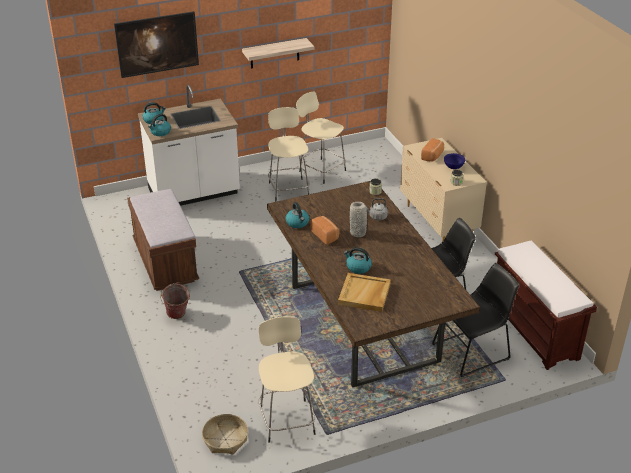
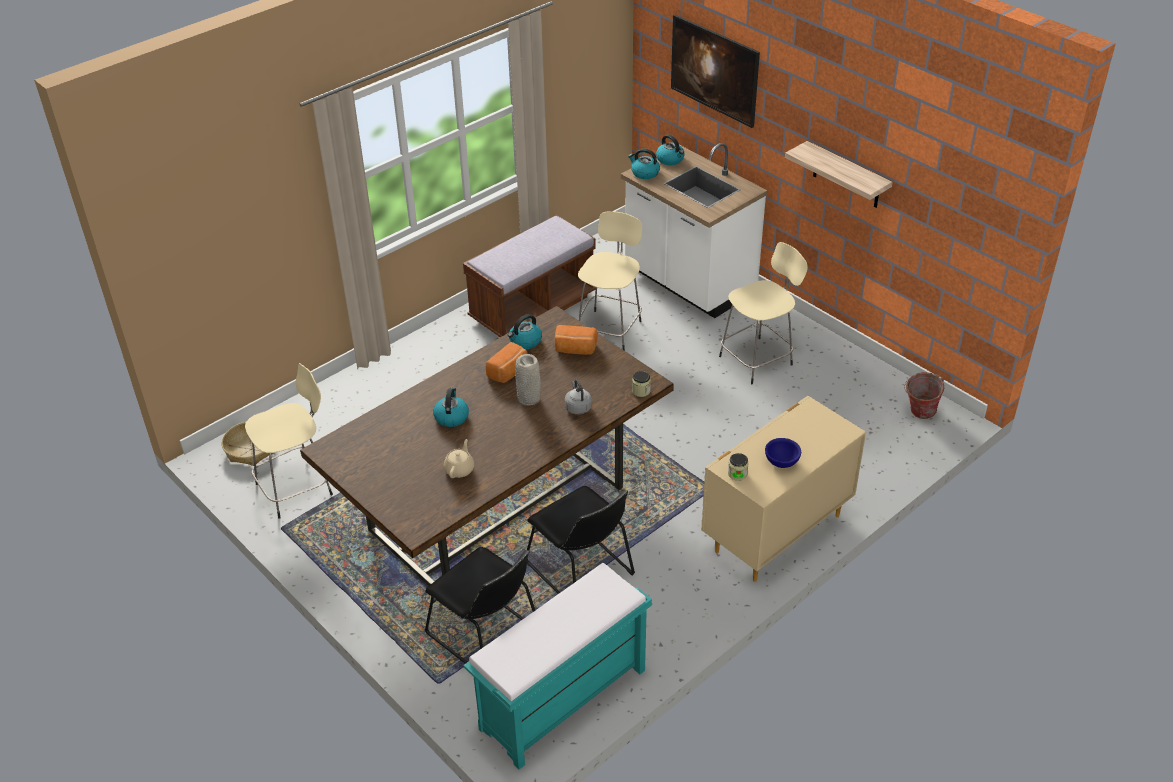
camera: 70 degrees right, 5 degrees up
(177, 316) = (438, 349): bucket -> bucket (918, 414)
(321, 170) = (828, 377): beige stool -> beige stool (610, 329)
(364, 294) = (396, 436): beige tray -> none
(412, 273) = (460, 469): none -> beige teapot
(433, 156) = (799, 433): bread -> bread (575, 349)
(535, 331) = (562, 701): brown bench -> turquoise bench

